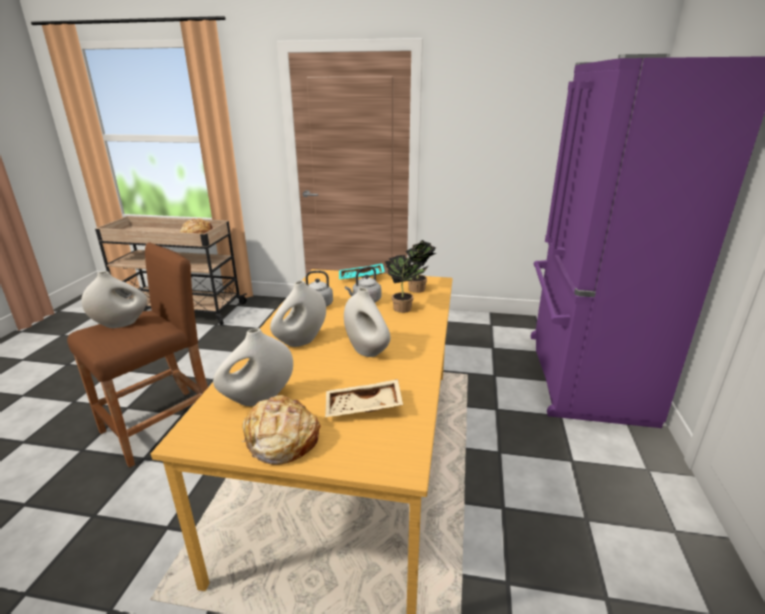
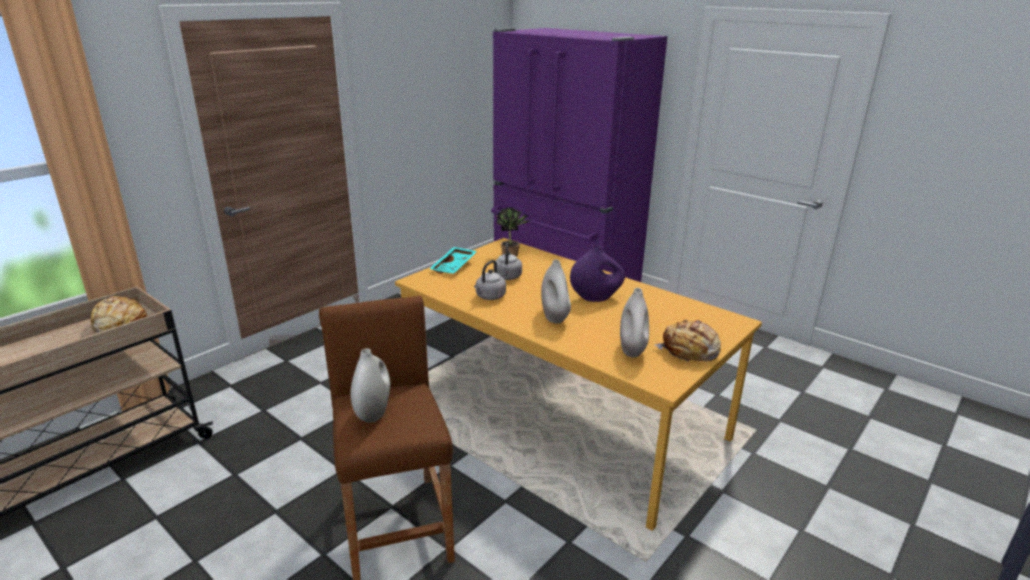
camera: 60 degrees left, 0 degrees up
(363, 408) = (672, 317): beige tray -> none
(366, 350) = (596, 298): white vase -> purple vase
(405, 308) = (541, 268): potted plant -> none

